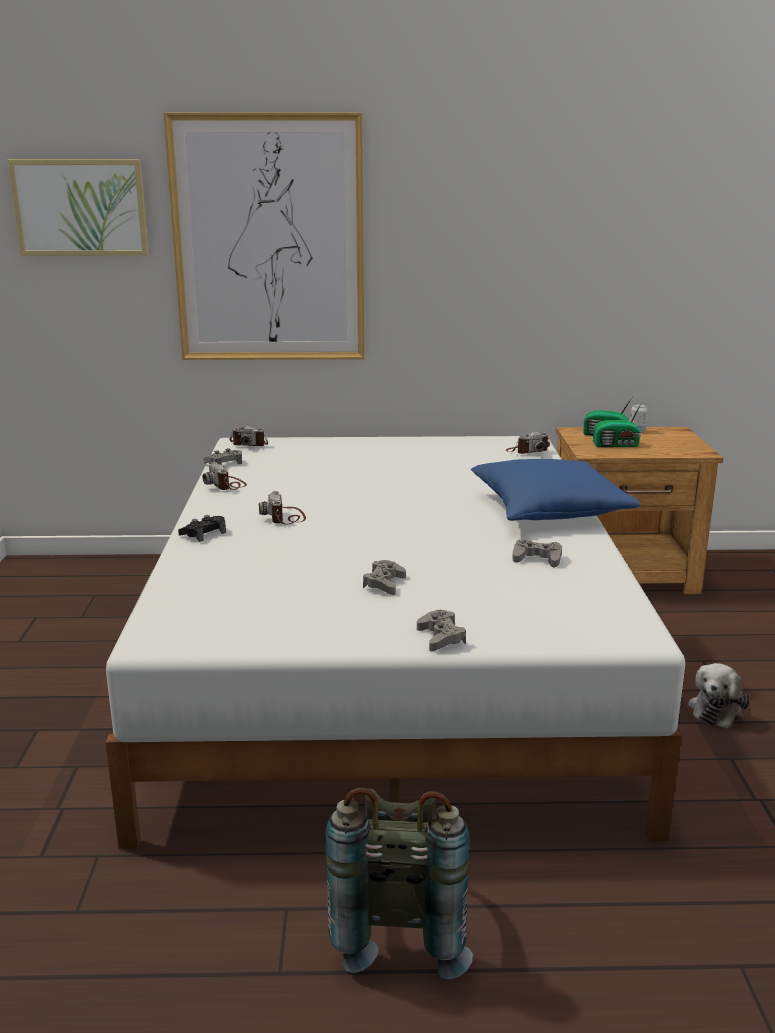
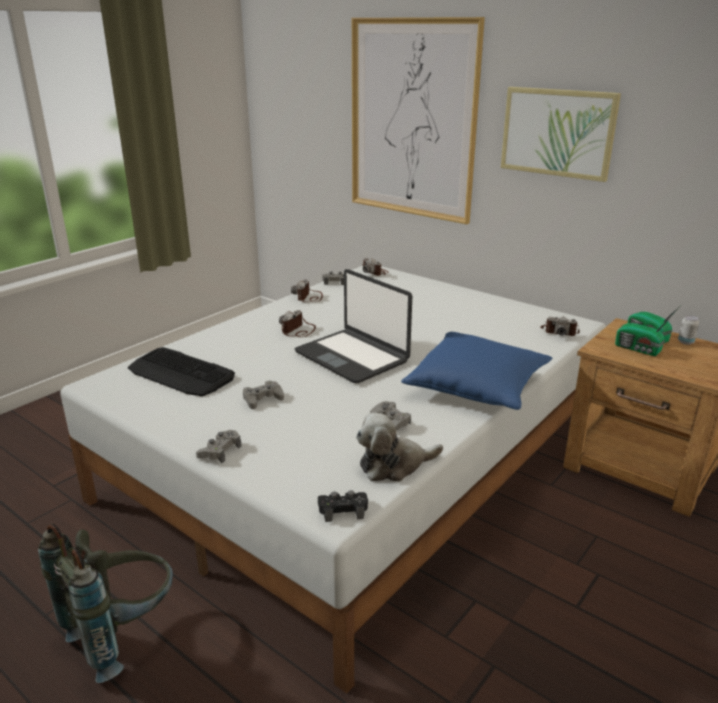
camera: 40 degrees right, 5 degrees up
(80, 207) = (306, 86): picture -> picture (557, 132)
(203, 534) = (237, 326): black game controller -> black game controller (343, 510)
(240, 594) = (181, 373): none -> keyboard
(393, 522) = (352, 356): none -> laptop
(717, 709) = (545, 620): plush toy -> plush toy (394, 465)

